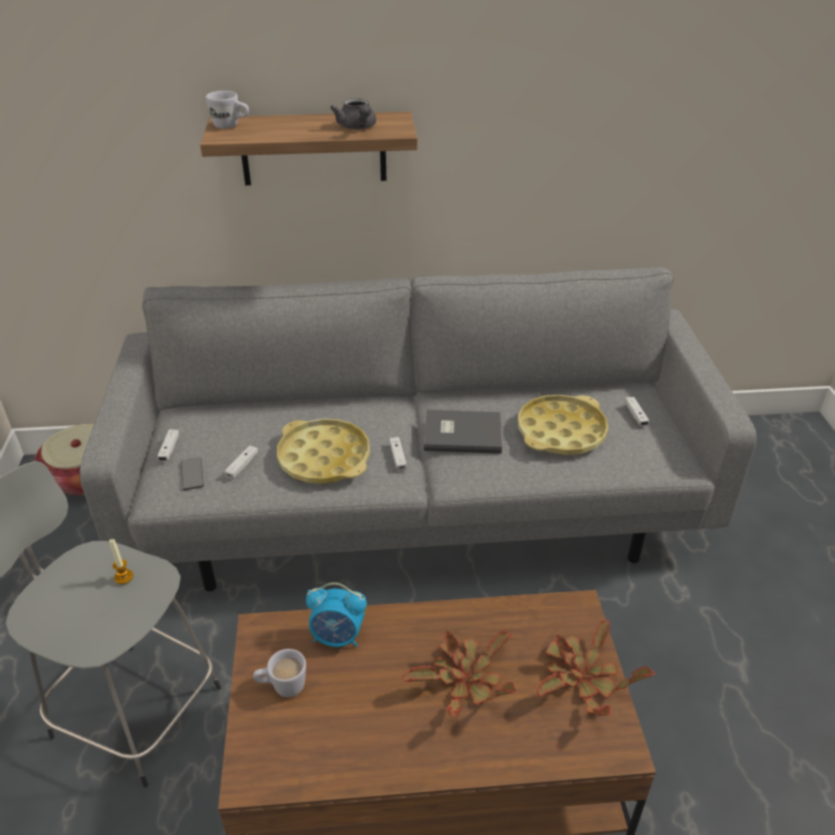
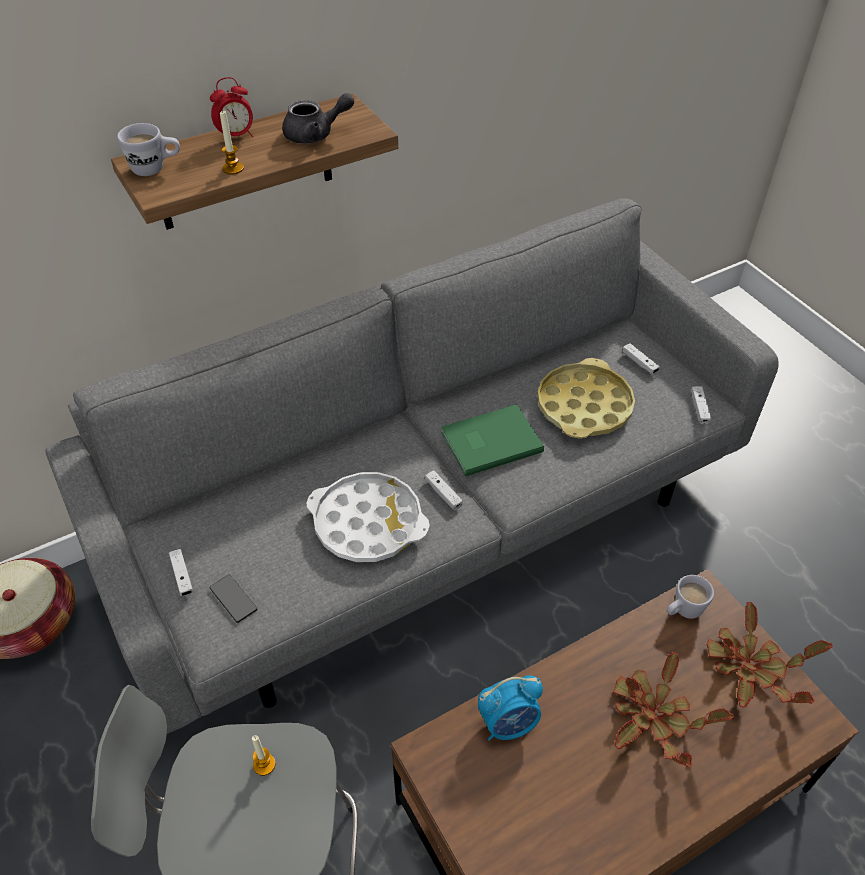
camera: 25 degrees left, 10 degrees up
(242, 466) = (284, 567): white game controller -> white game controller (699, 408)
(281, 134) = (233, 168): none -> candle
(282, 687) = (490, 803): white mug -> white mug (682, 611)
(302, 119) = (236, 136): none -> alarm clock
(324, 458) = (368, 523): yellow tray -> white tray
(357, 127) = (316, 135): grey teapot -> grey teapot turned 60 degrees counterclockwise
(461, 433) = (489, 441): grey book -> green book

